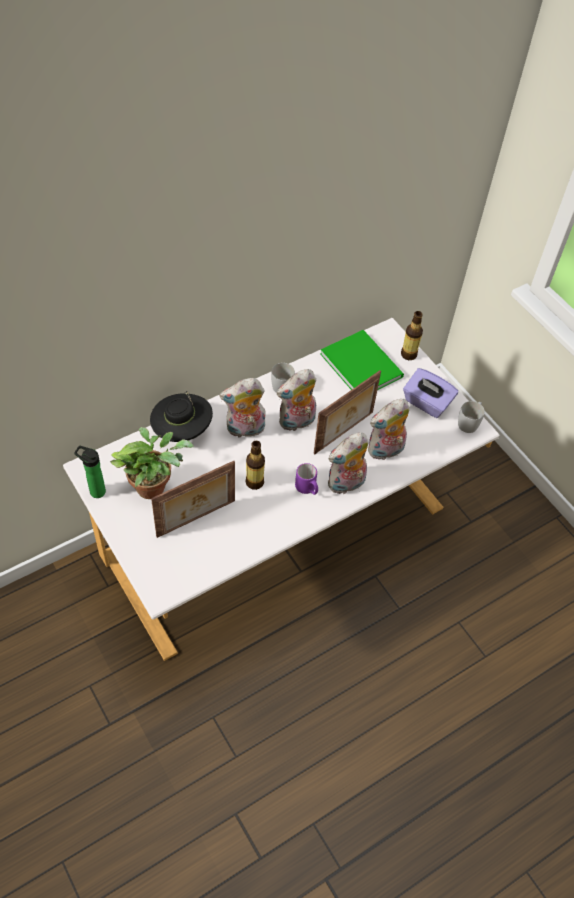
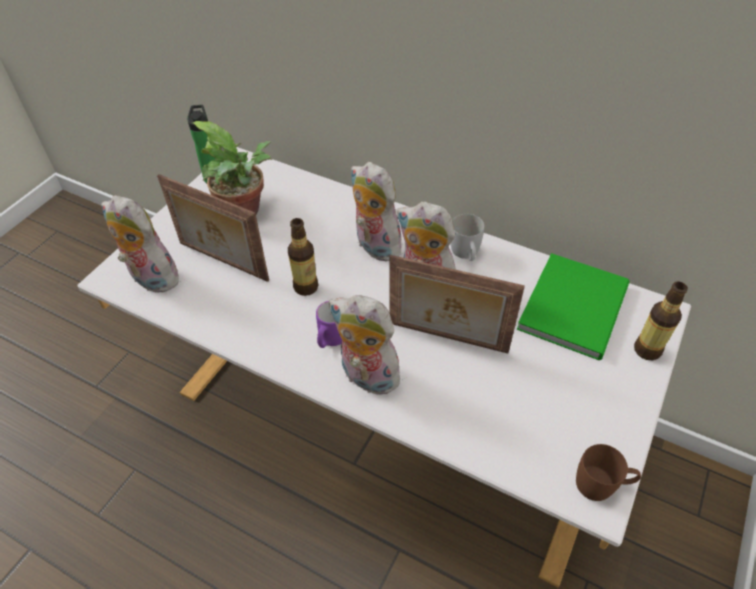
camera: 65 degrees right, 5 degrees down
(182, 431) = (332, 200): black hat -> none
(385, 451) = (455, 397): plush toy -> plush toy (150, 278)
(426, 403) = (583, 410): purple tissue box -> none
(469, 422) = (602, 485): white mug -> brown mug

